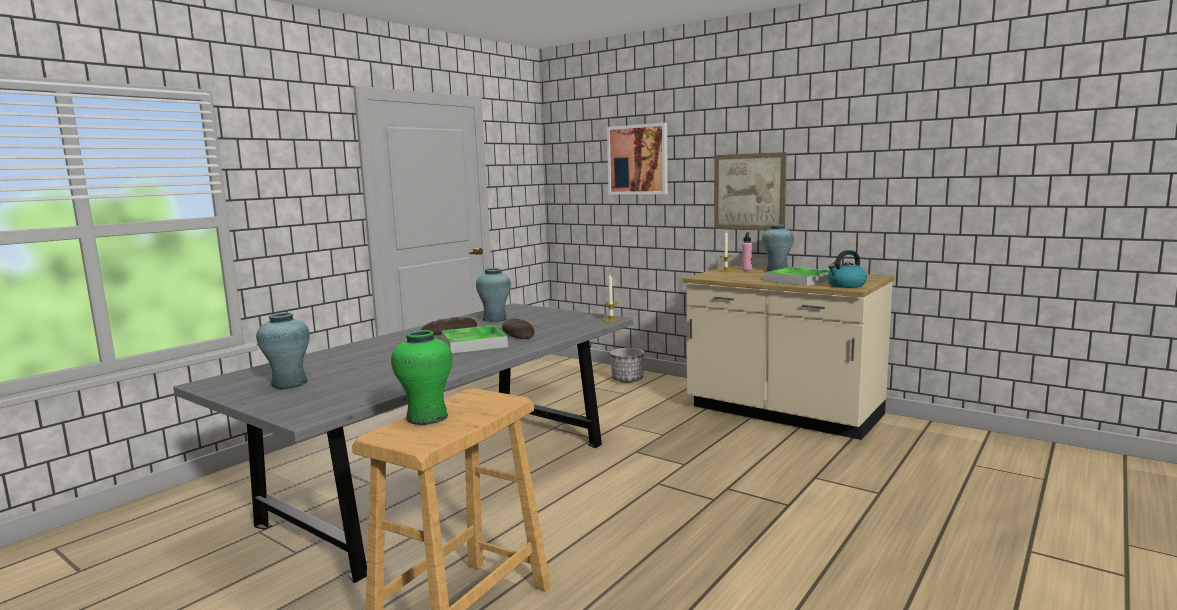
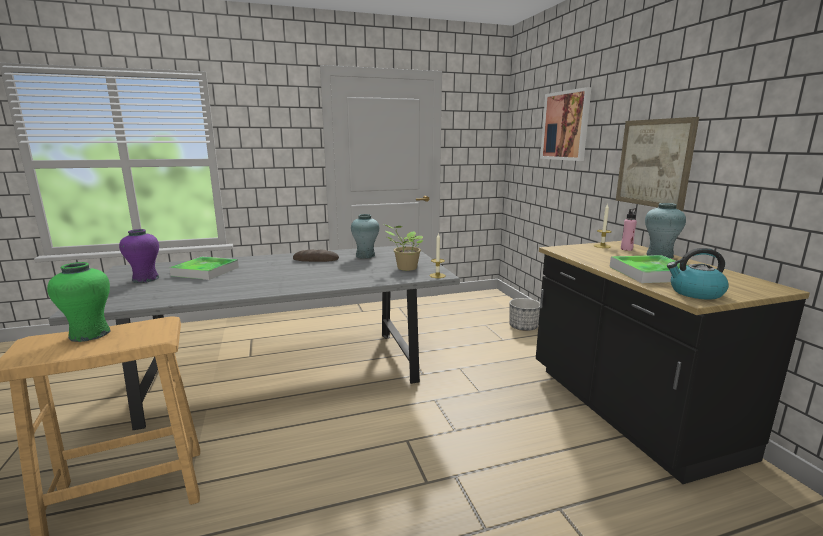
camera: 35 degrees right, 5 degrees up
(289, 384) = (145, 279): turquoise vase -> purple vase
(474, 344) = (300, 274): tray -> tray (205, 271)
(518, 333) = (346, 272): bread -> none
(566, 320) = (405, 268): none -> potted plant
(783, 412) = (628, 410): beige counter -> black counter

